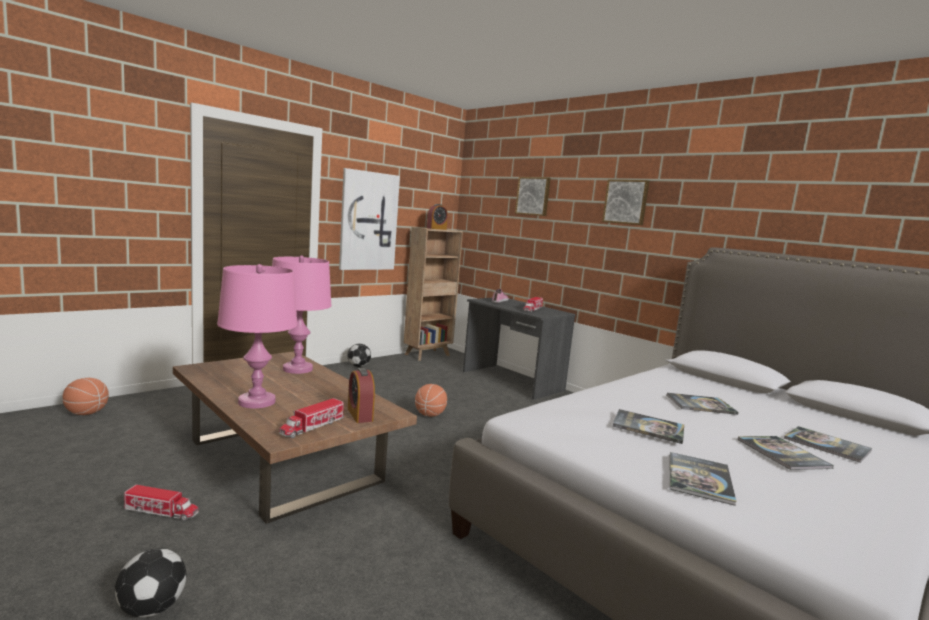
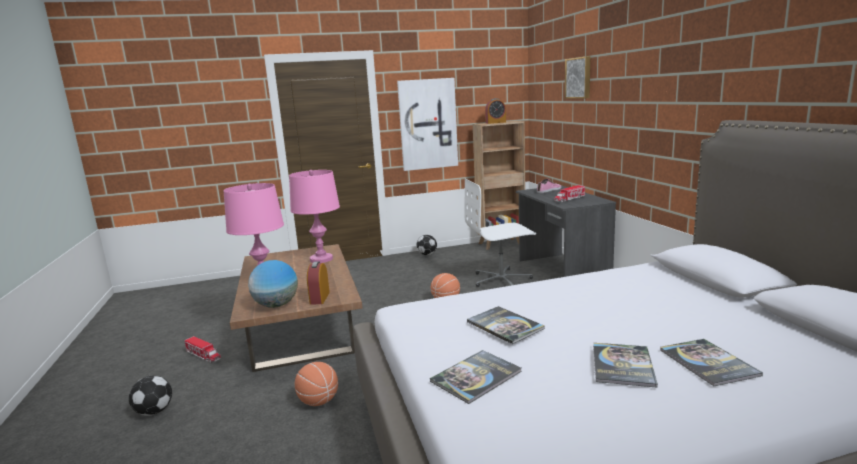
camera: 30 degrees right, 5 degrees up
(86, 413) = (216, 286): basketball -> basketball (318, 401)
(312, 427) = (276, 305): toy truck -> globe
(464, 390) = (501, 279): none -> white office chair
(626, 202) = (652, 74): picture -> none
(700, 405) = (616, 307): book -> none

